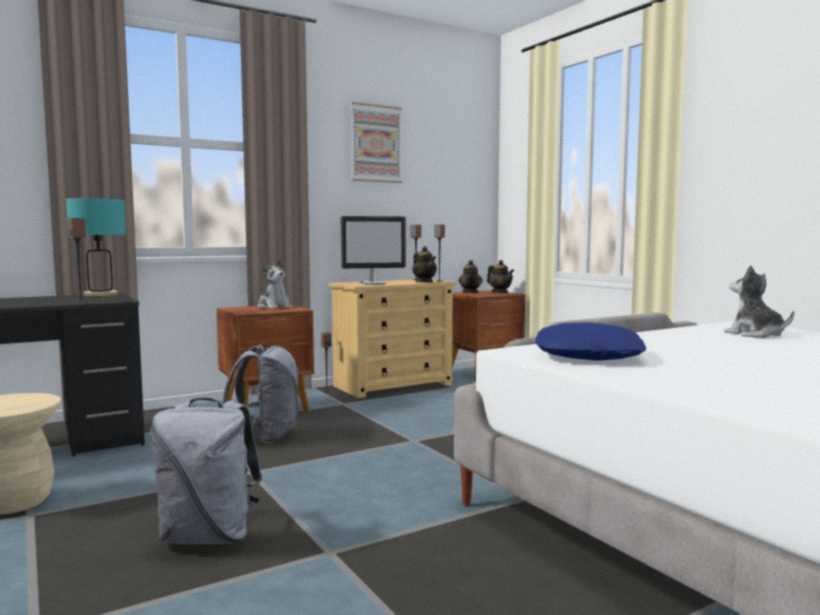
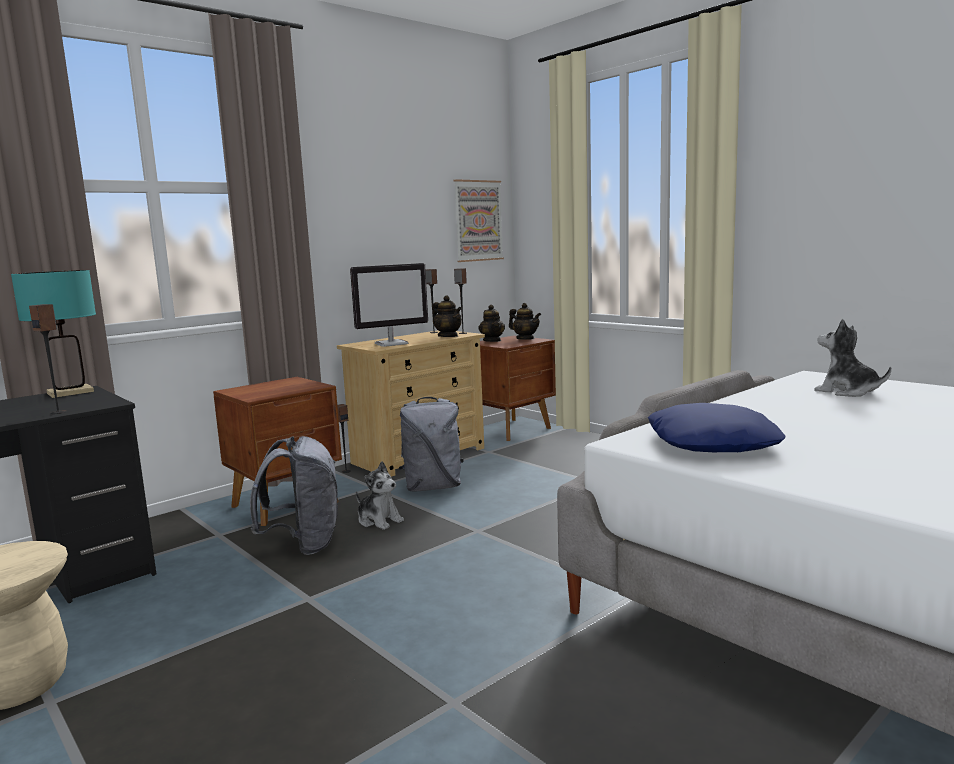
camera: 10 degrees left, 5 degrees up
(209, 537) = (299, 701): grey backpack -> grey backpack (433, 487)
(273, 307) = (284, 384): plush toy -> plush toy (379, 520)
(376, 143) = (379, 175): picture -> picture (478, 221)

